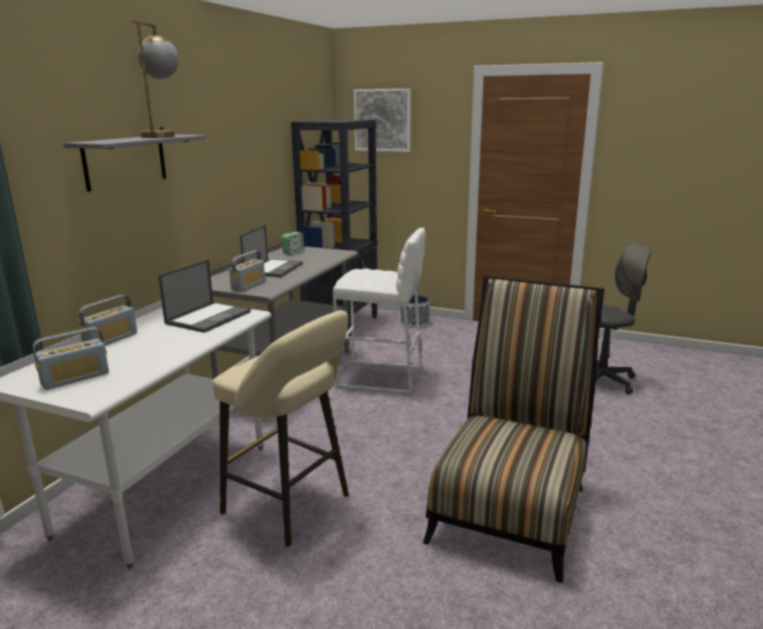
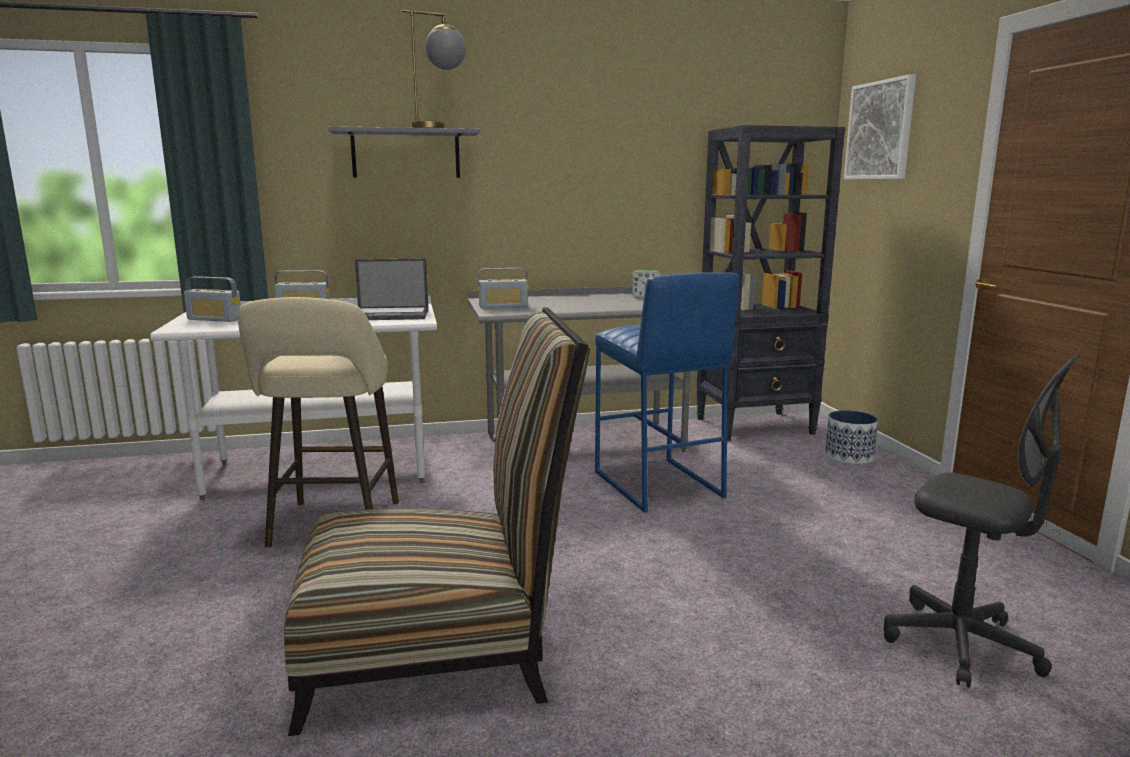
camera: 55 degrees right, 5 degrees down
(273, 268) = (574, 302): laptop -> none
(381, 377) = (657, 485): white stool -> blue stool

